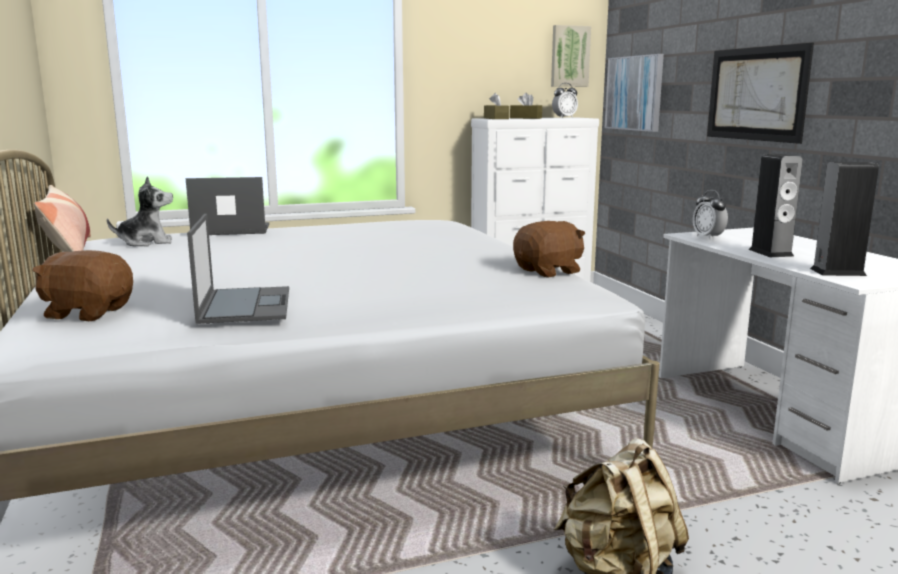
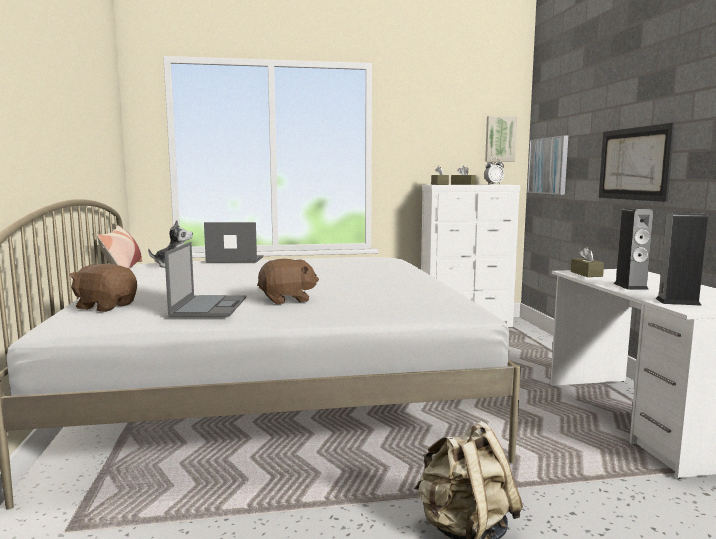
camera: 10 degrees right, 5 degrees down
(549, 271) = (444, 293): brown plush toy -> brown plush toy (287, 300)
(708, 237) = (586, 274): alarm clock -> brown tissue box

